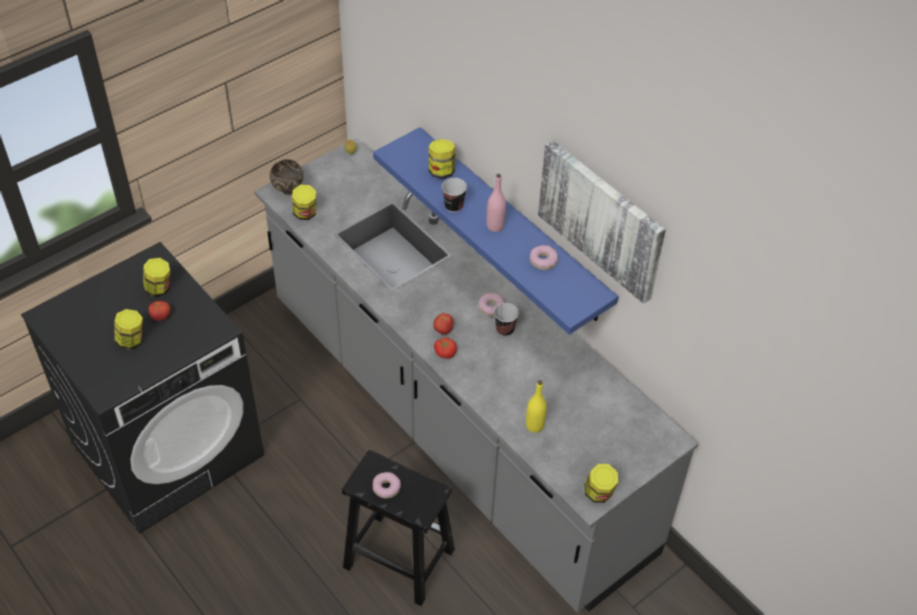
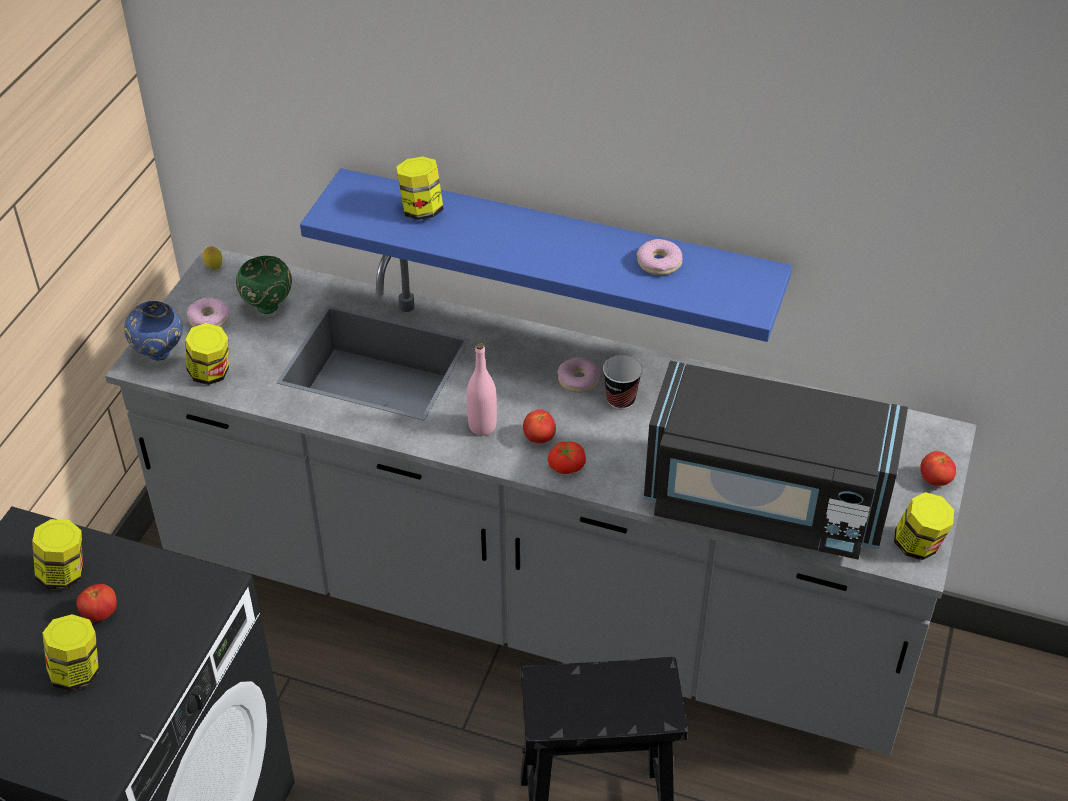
camera: 30 degrees left, 5 degrees down
(288, 191) = (159, 354): brown bowl -> blue bowl
(362, 188) = (268, 306): none -> green bowl
(386, 487) = (587, 705): donut -> donut (209, 319)
(453, 206) = (477, 246): cup -> none
(495, 226) = (557, 248): pink bottle -> pink bottle (482, 426)
(534, 425) = (764, 502): yellow bottle -> black microwave
(601, 219) = (748, 152): picture -> none
(642, 462) = (935, 480): none -> tomato

